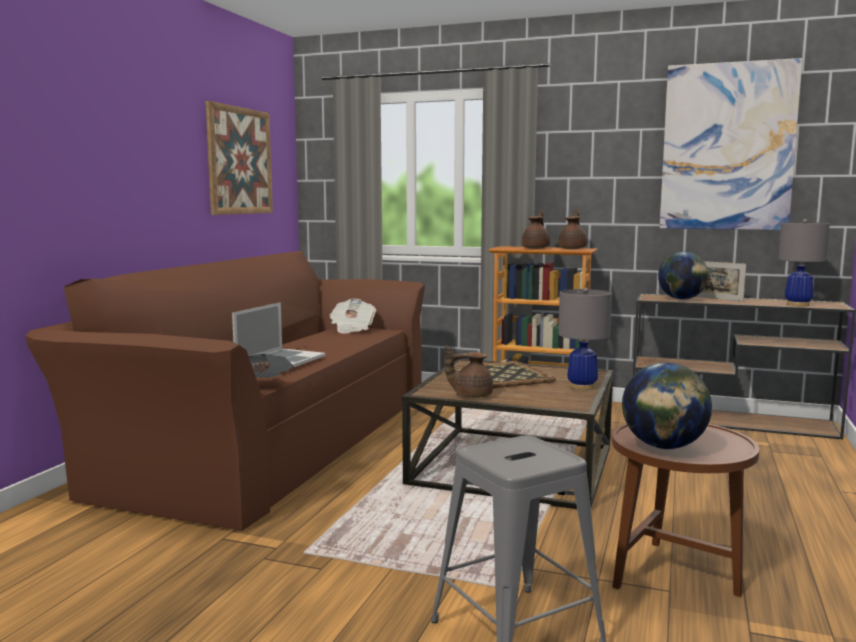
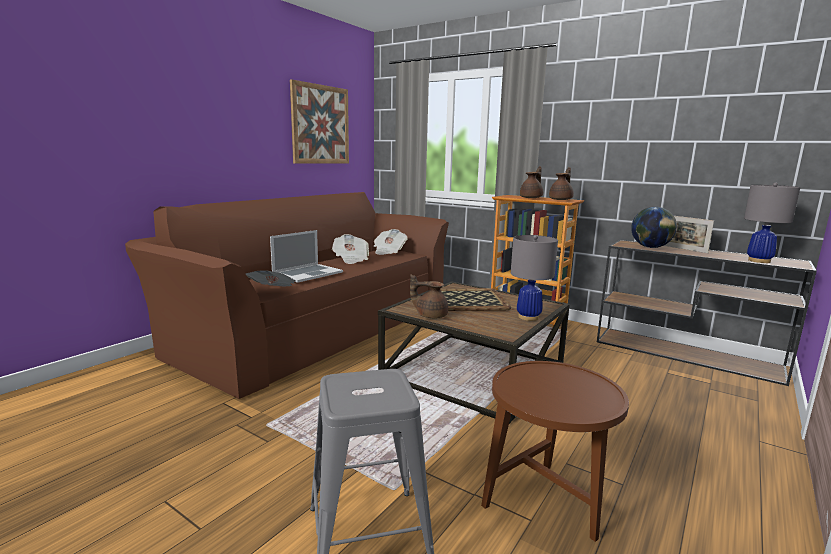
camera: 15 degrees right, 5 degrees up
(316, 341) = (351, 259): none -> newspaper
(663, 447) = (530, 394): globe -> none
(727, 147) = (710, 114): picture -> none

